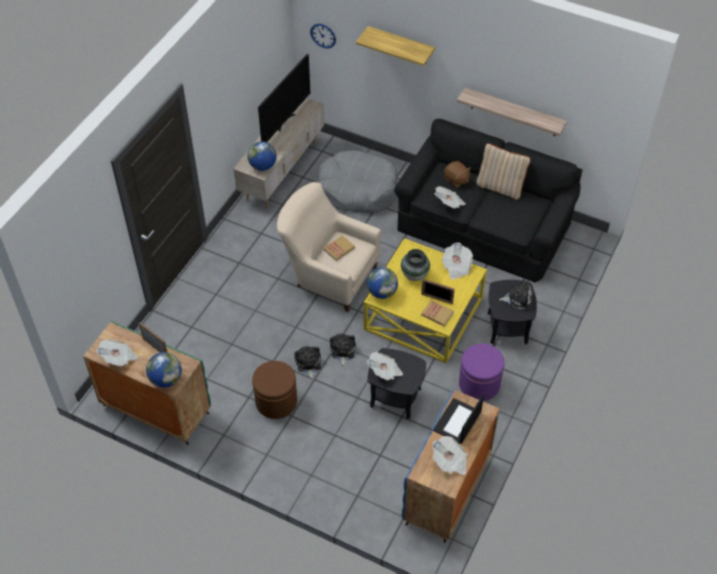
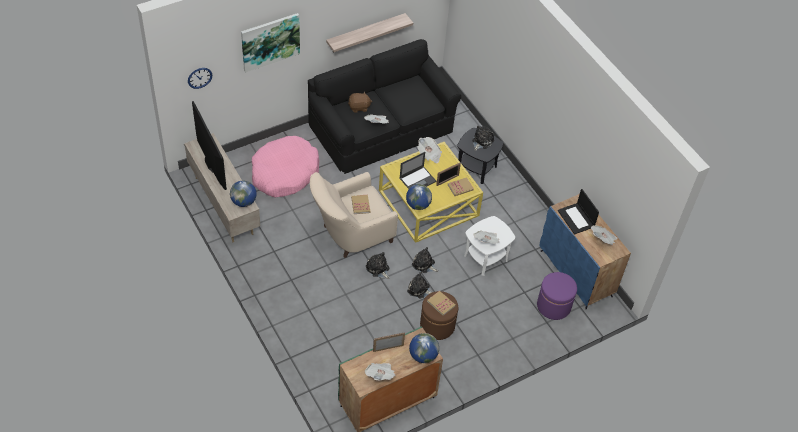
camera: 60 degrees left, 0 degrees up
(276, 377) = (441, 304): none -> book
(306, 318) = (378, 269): none -> plush toy
(357, 190) = (284, 173): grey dog bed -> pink dog bed
(395, 398) = (485, 258): black side table -> white side table
(401, 46) = (270, 41): shelf -> picture
(415, 275) = (418, 179): vase -> laptop
(479, 384) = (508, 209): purple ottoman -> purple ottoman (553, 306)
(500, 187) = (386, 90): beige pillow -> none

